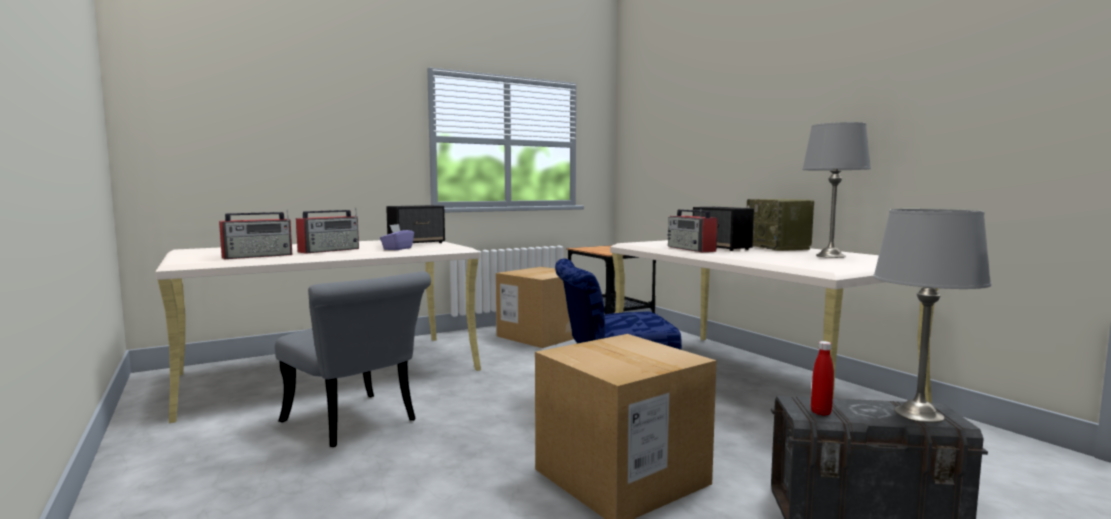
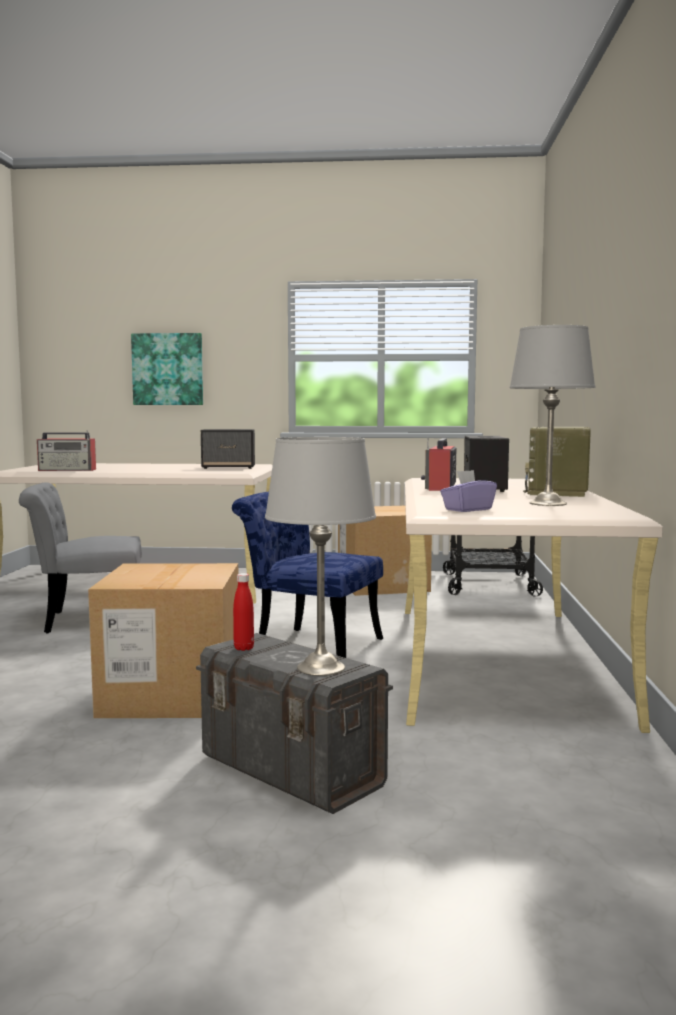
camera: 35 degrees right, 0 degrees up
(307, 144) = (168, 369): none -> picture
(330, 250) = (133, 469): radio -> none
(356, 424) = (85, 621): grey chair -> grey chair turned 90 degrees clockwise
(397, 249) = (185, 471): purple tissue box -> purple tissue box (467, 509)

